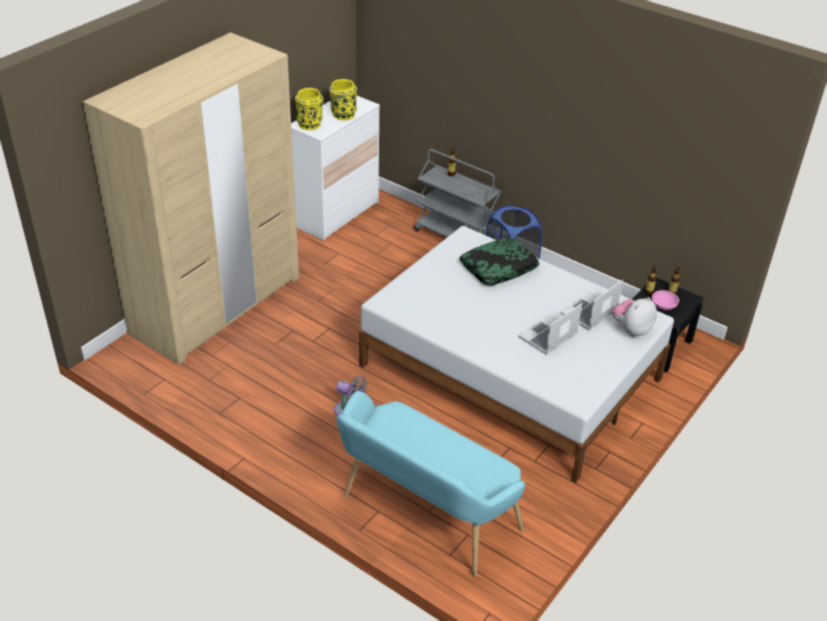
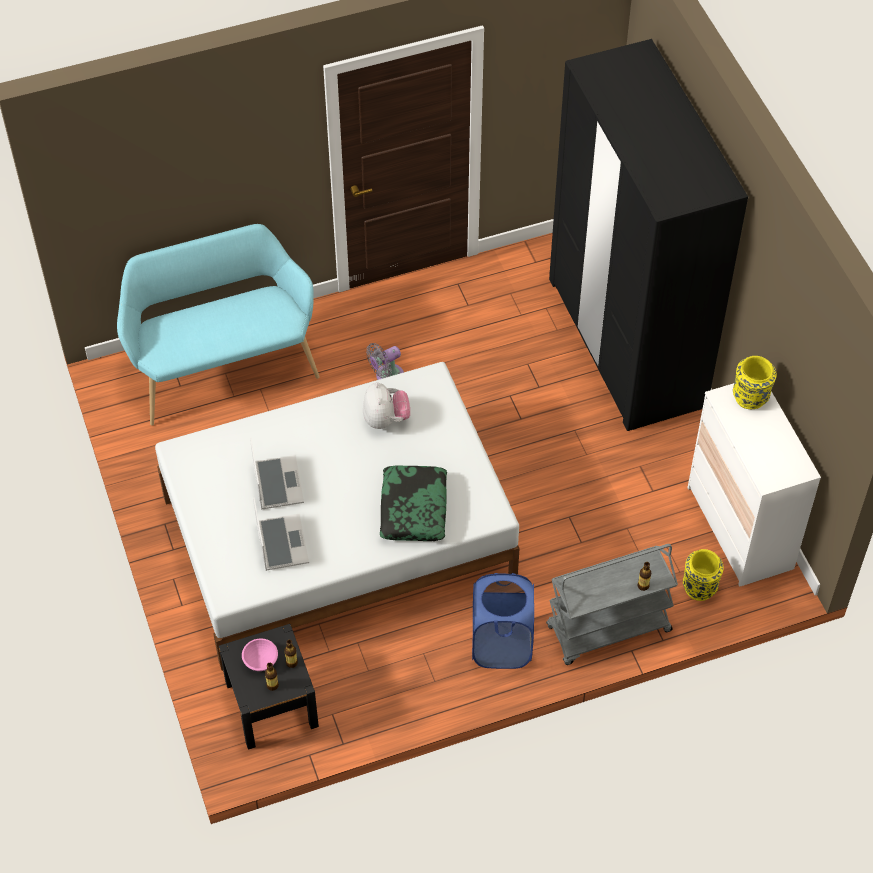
camera: 125 degrees right, 15 degrees up
(216, 305) = (626, 342): beige wardrobe -> black wardrobe
(343, 115) = (755, 442): yellow vase -> yellow vase (699, 587)
(631, 330) = (228, 562): plush toy -> plush toy (385, 419)

